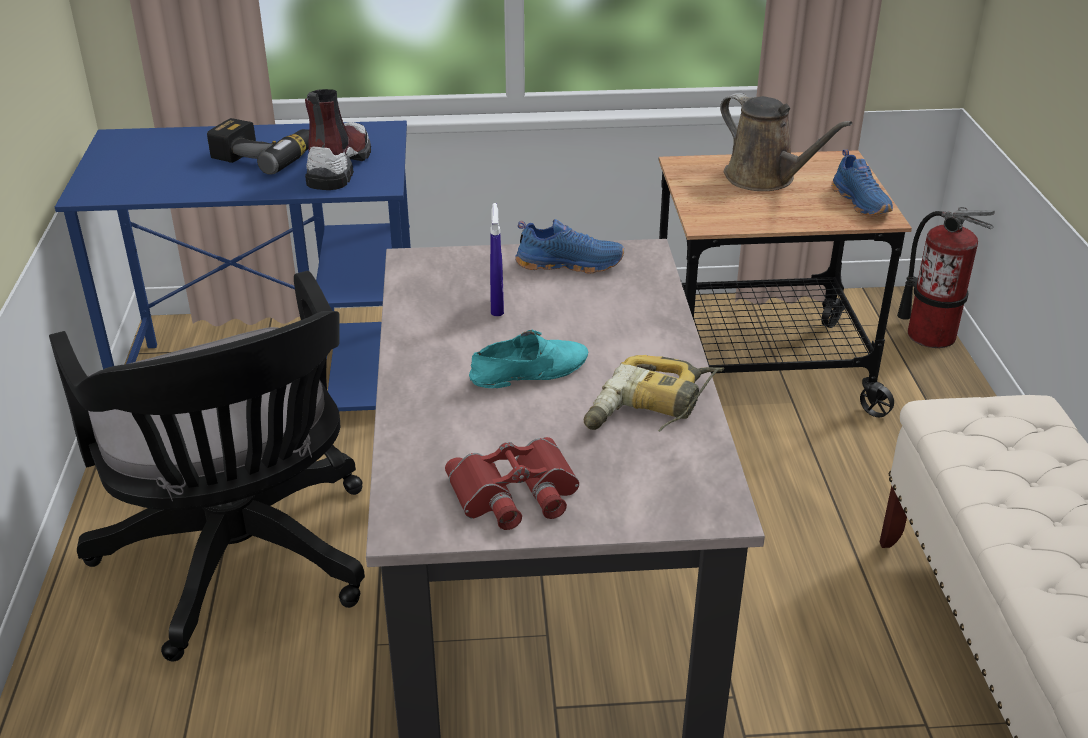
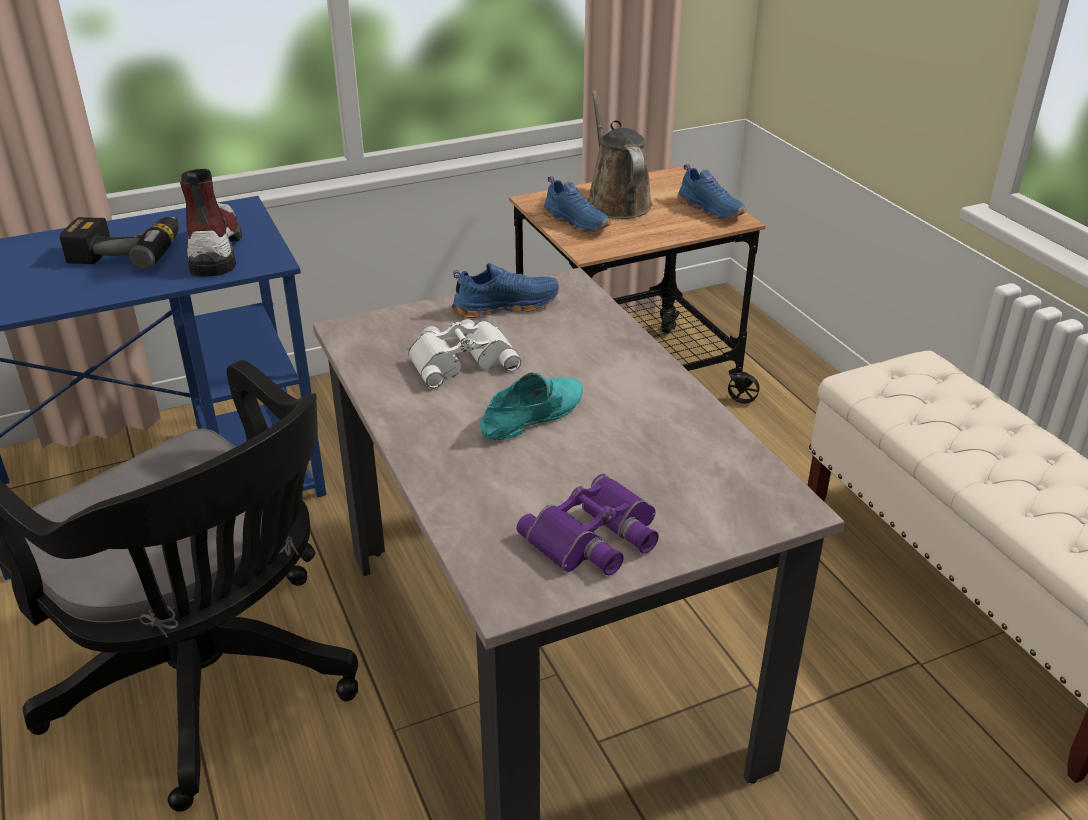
camera: 20 degrees left, 0 degrees up
(497, 307) = (461, 359): blue spray bottle -> white binoculars
(515, 494) = (596, 537): red binoculars -> purple binoculars
(651, 410) = (669, 427): power drill -> none
(711, 193) = (577, 222): none -> blue shoe
(765, 178) = (616, 202): brown watering can -> brown watering can turned 135 degrees counterclockwise
(931, 335) = (753, 323): fire extinguisher -> none

